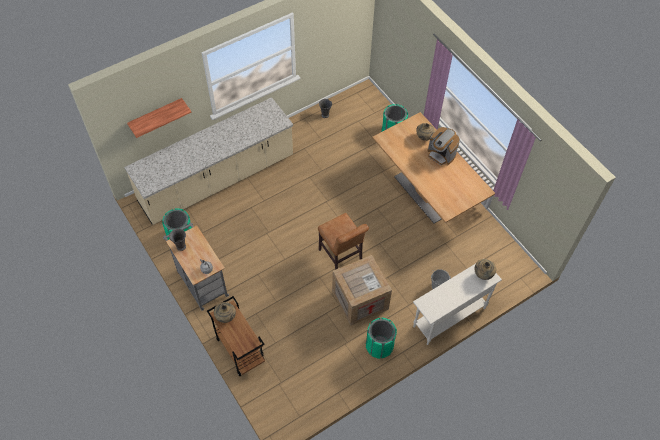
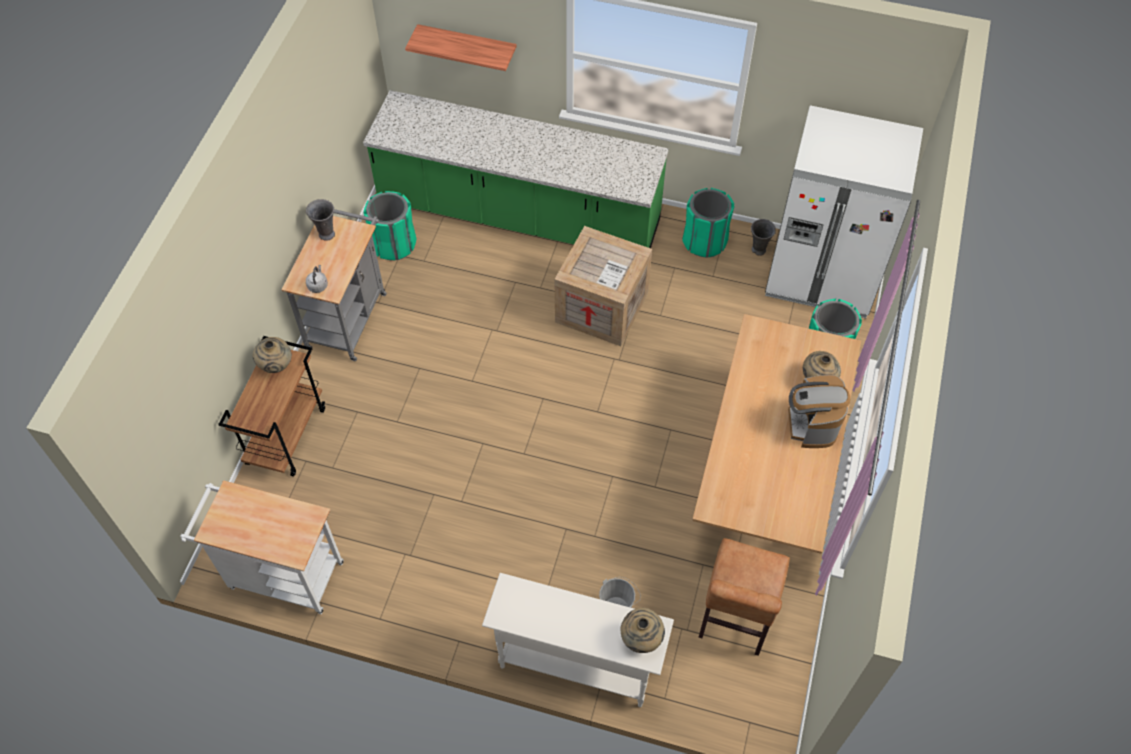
camera: 50 degrees right, 0 degrees up
(217, 180) = (519, 214): beige counter -> green counter
(309, 399) = (280, 574): none -> white cart
(341, 257) = (541, 446): brown chair -> brown chair (734, 619)
(358, 106) = (822, 275): none -> white fridge
(360, 299) = (495, 520): crate -> crate (603, 307)
(379, 345) = (441, 602): green trash can -> green trash can (705, 241)

